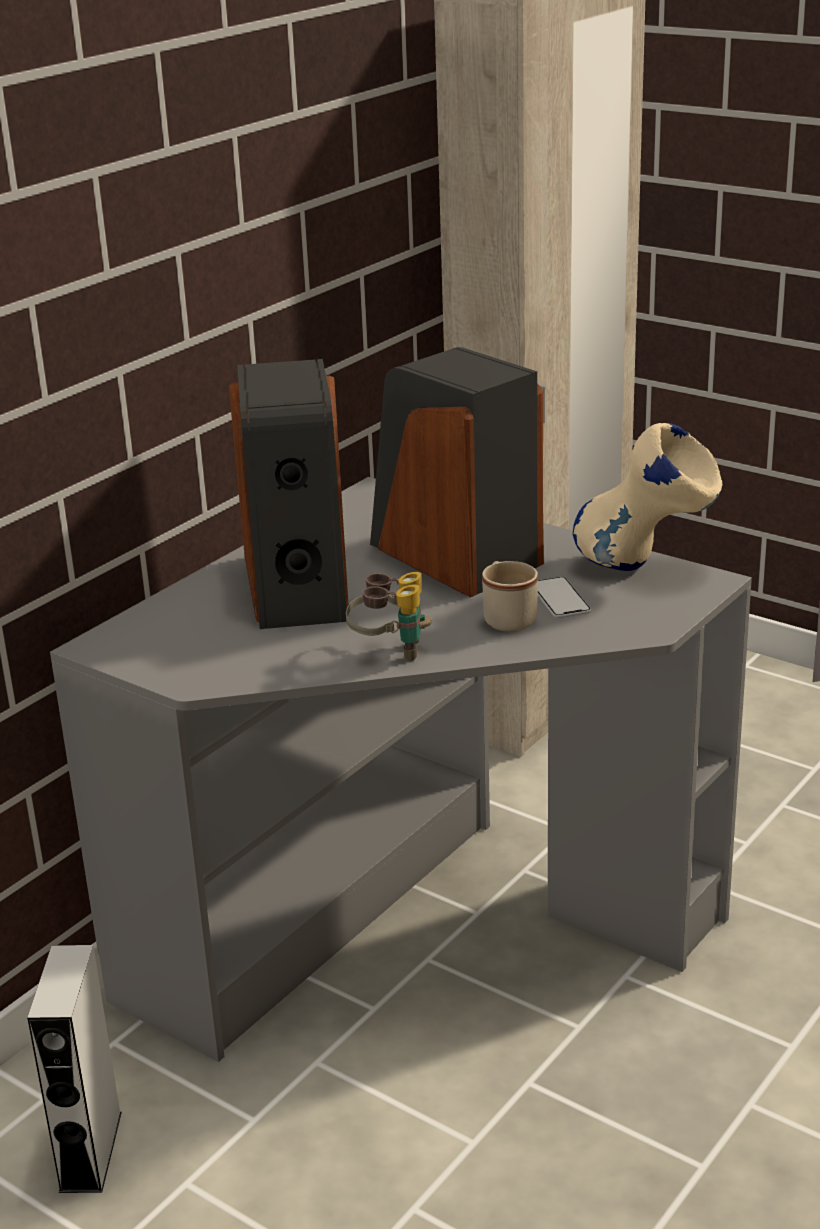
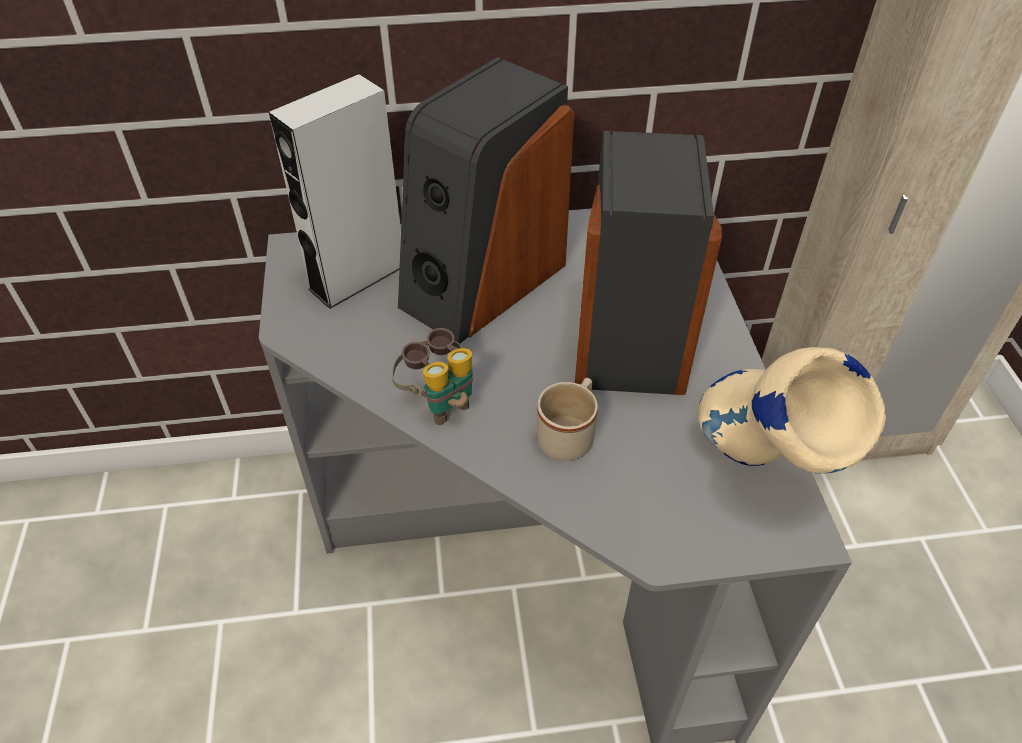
camera: 45 degrees right, 20 degrees up
(90, 1151) = (211, 554): grey speaker -> grey speaker (358, 277)
(560, 599) = (638, 447): phone -> none

